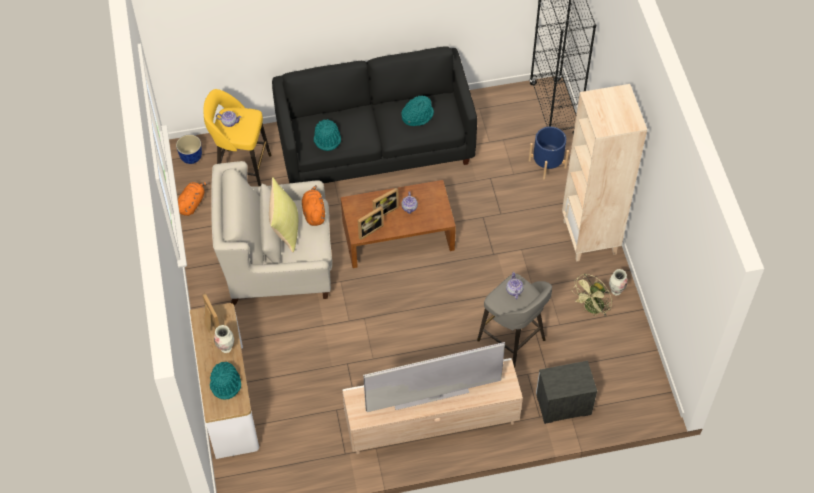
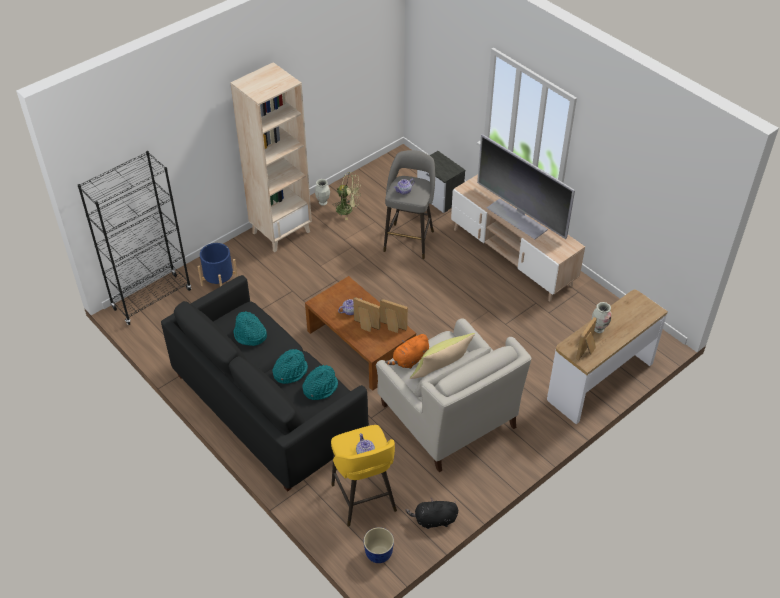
camera: 120 degrees left, 10 degrees down
(192, 203) = (433, 520): orange plush toy -> black plush toy
(226, 383) = (627, 314): turquoise hat -> turquoise hat (290, 372)

